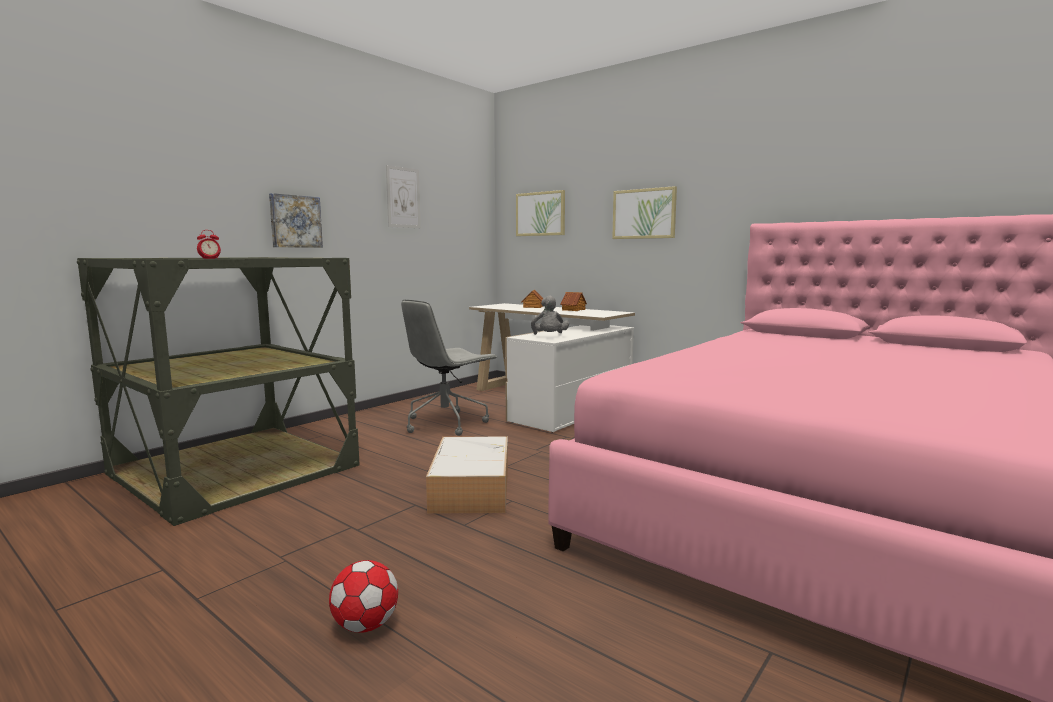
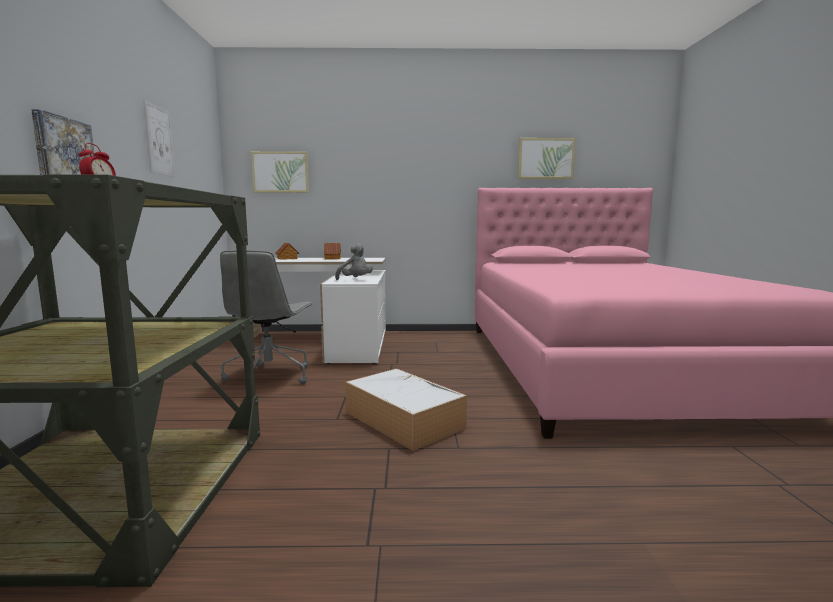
camera: 40 degrees left, 0 degrees up
(365, 625) = (560, 552): football -> none
(644, 214) = (387, 177): picture -> picture (545, 159)

